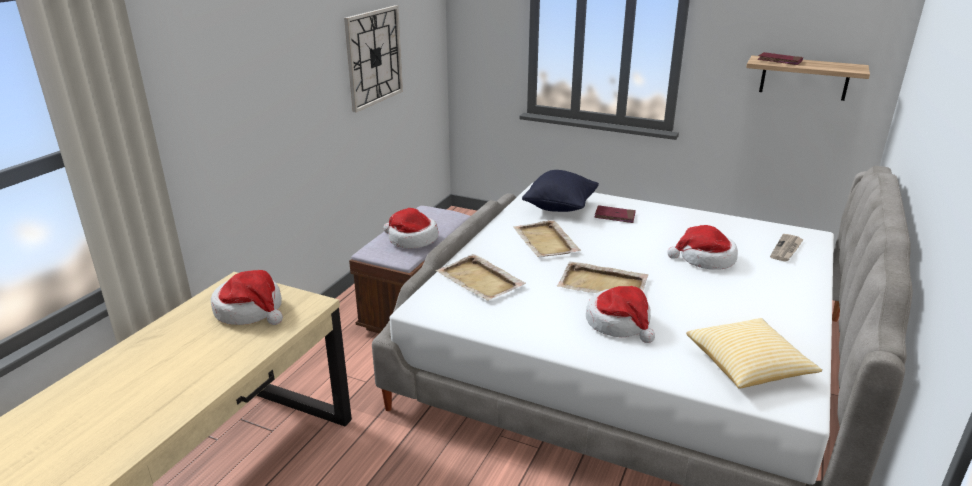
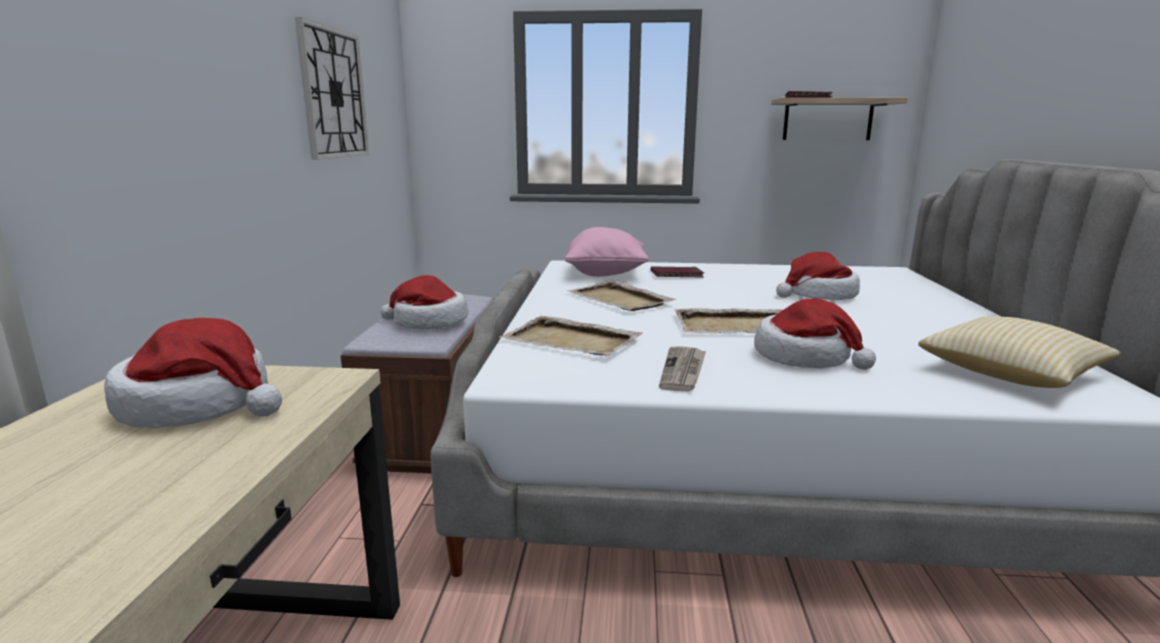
camera: 20 degrees left, 10 degrees down
(560, 207) = (606, 274): black pillow -> pink pillow
(786, 249) = (886, 281): newspaper -> newspaper (683, 371)

